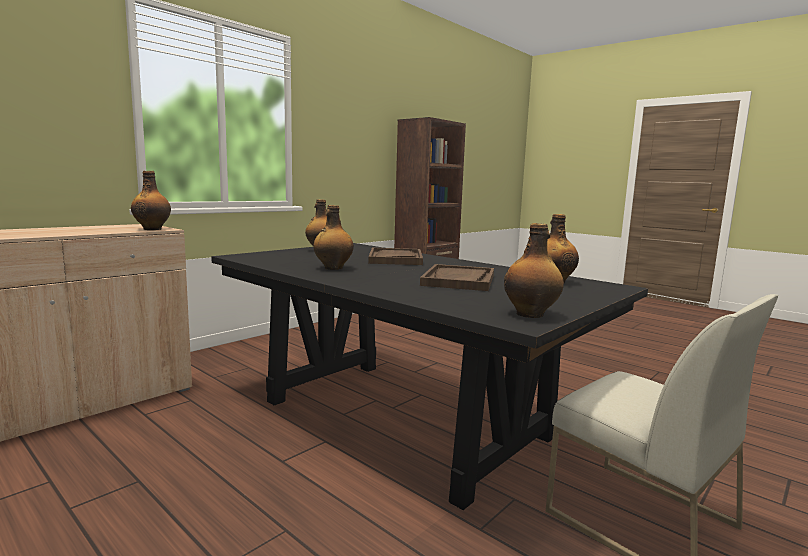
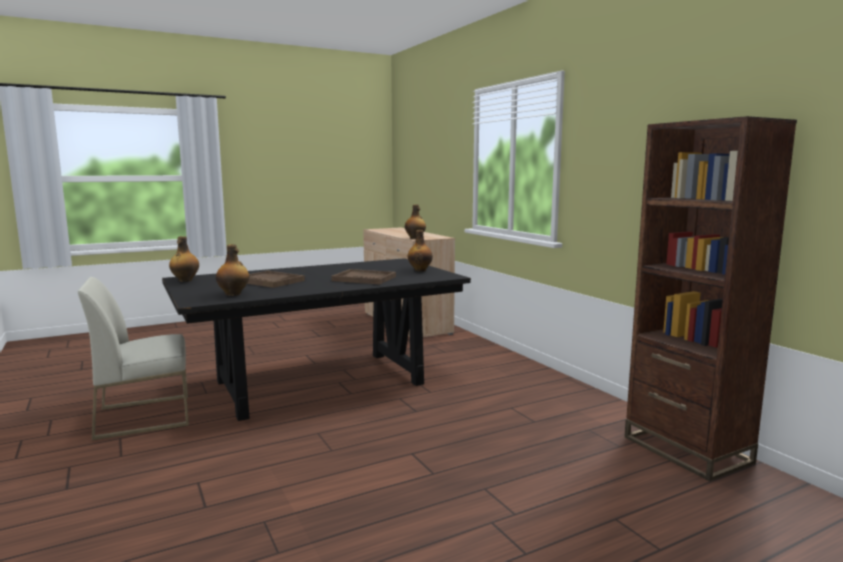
camera: 110 degrees right, 0 degrees up
(333, 268) = (338, 269): bottle -> none

